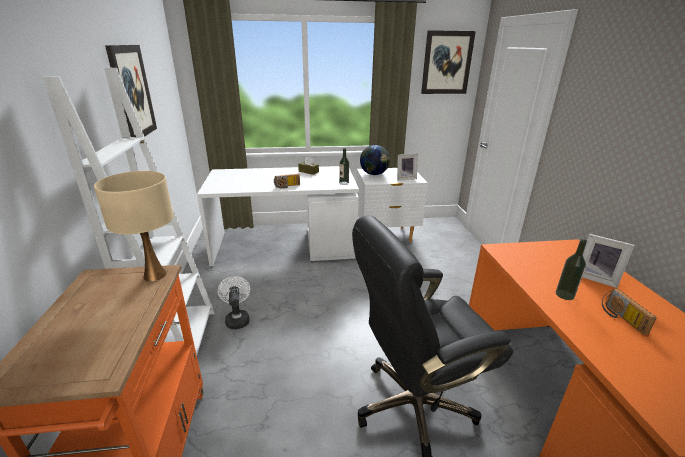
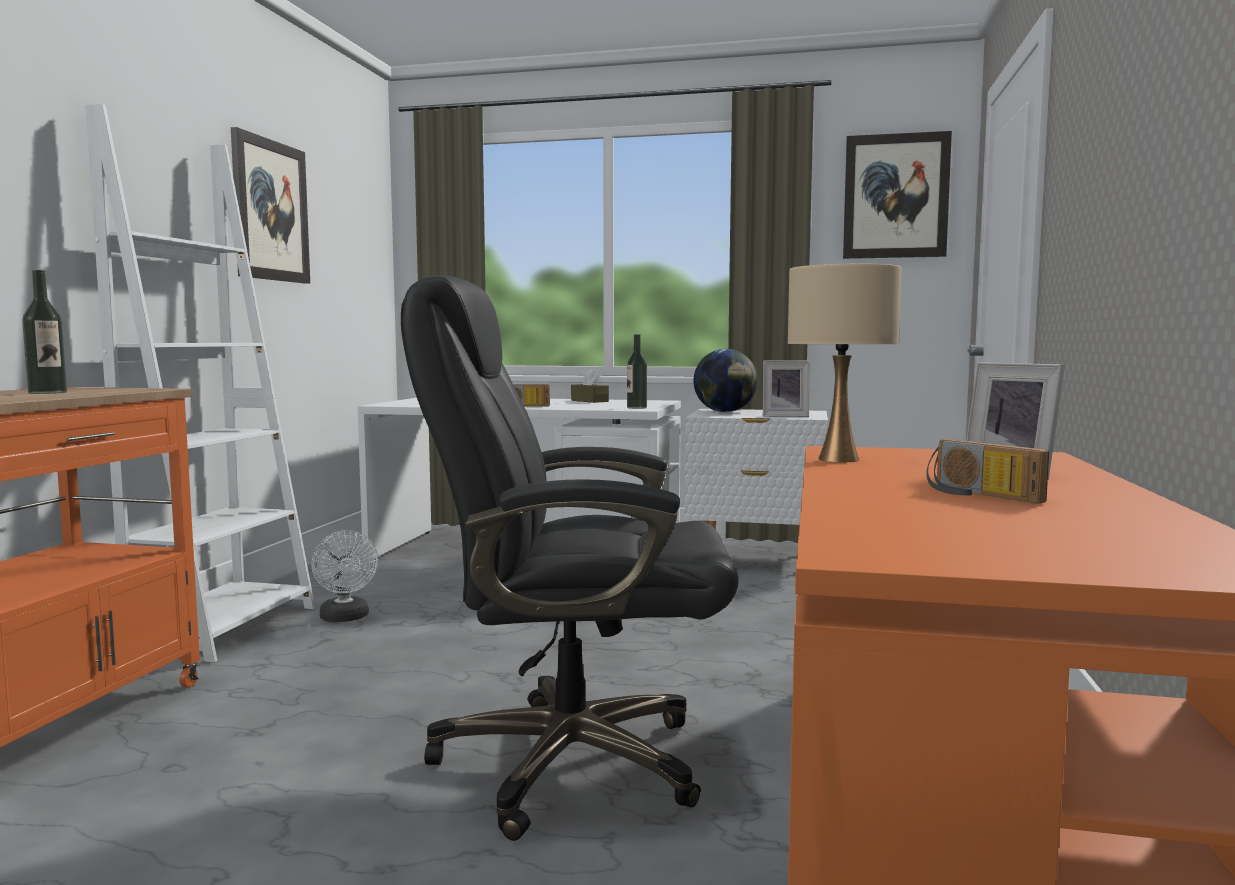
camera: 20 degrees right, 20 degrees down
(154, 275) = (143, 389): beige table lamp -> beige table lamp (838, 459)
(237, 318) = (346, 618): white fan -> white fan turned 150 degrees clockwise
(564, 295) = (890, 477): bottle -> bottle (47, 392)
(620, 318) = (978, 495): radio -> radio turned 45 degrees counterclockwise

